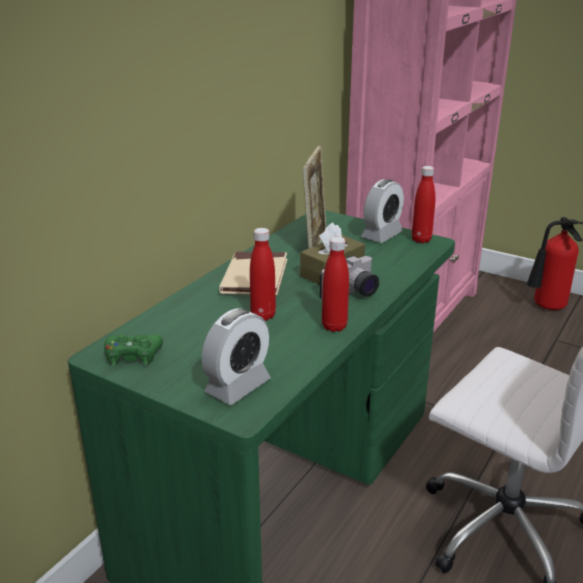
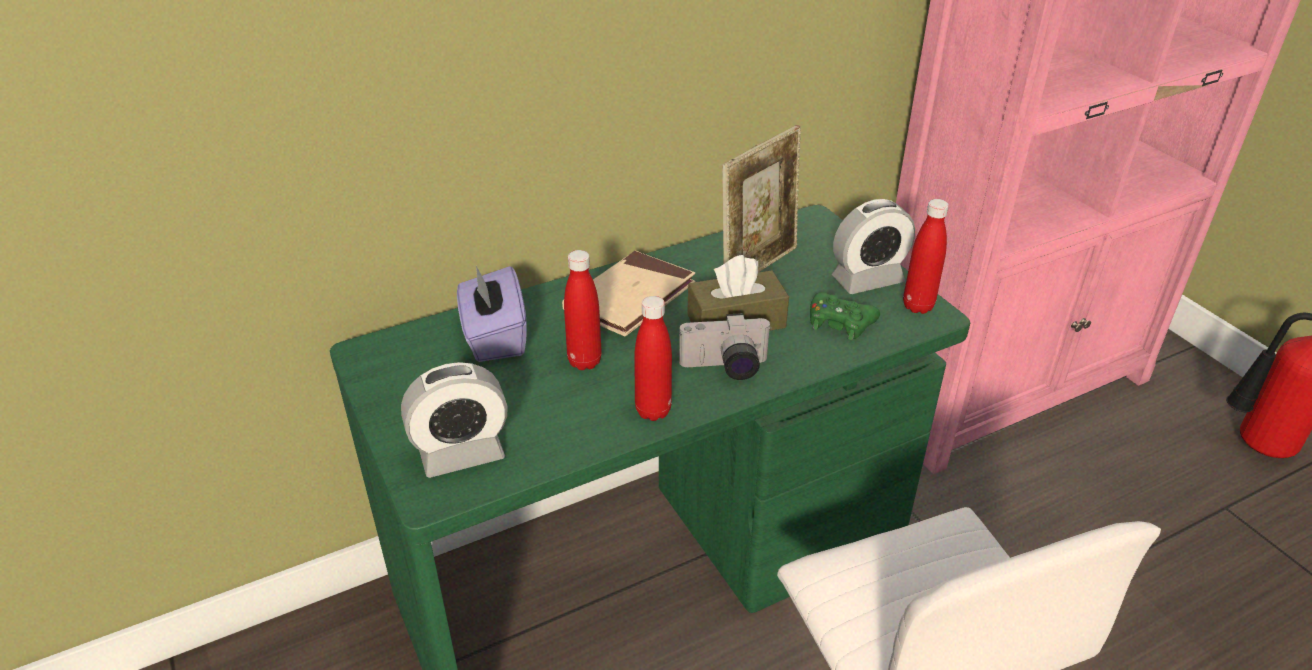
camera: 30 degrees right, 10 degrees up
(133, 356) = (395, 366): green game controller -> green game controller (840, 323)
(187, 320) = (494, 337): none -> purple tissue box

